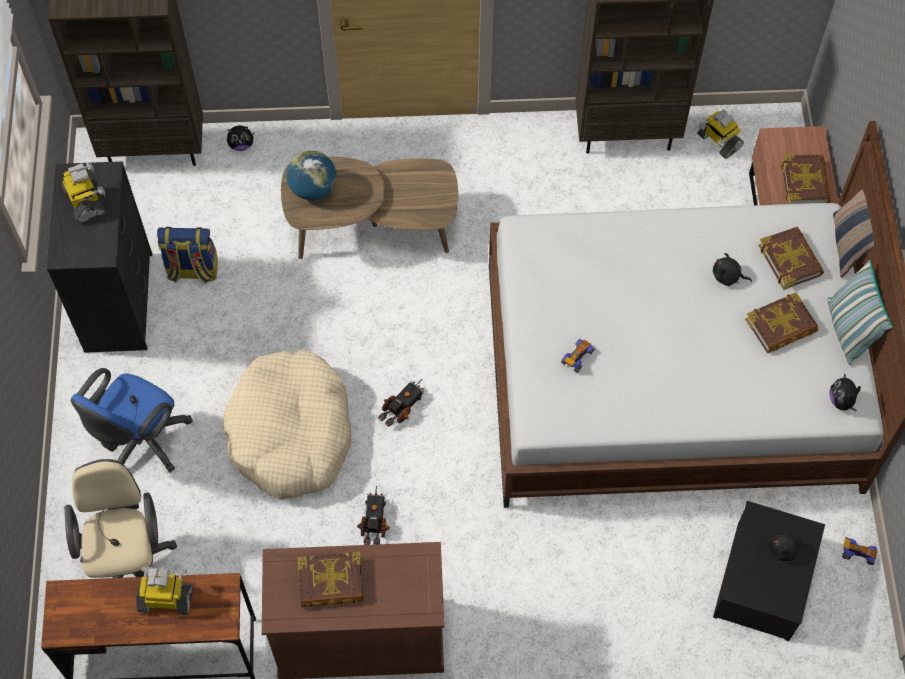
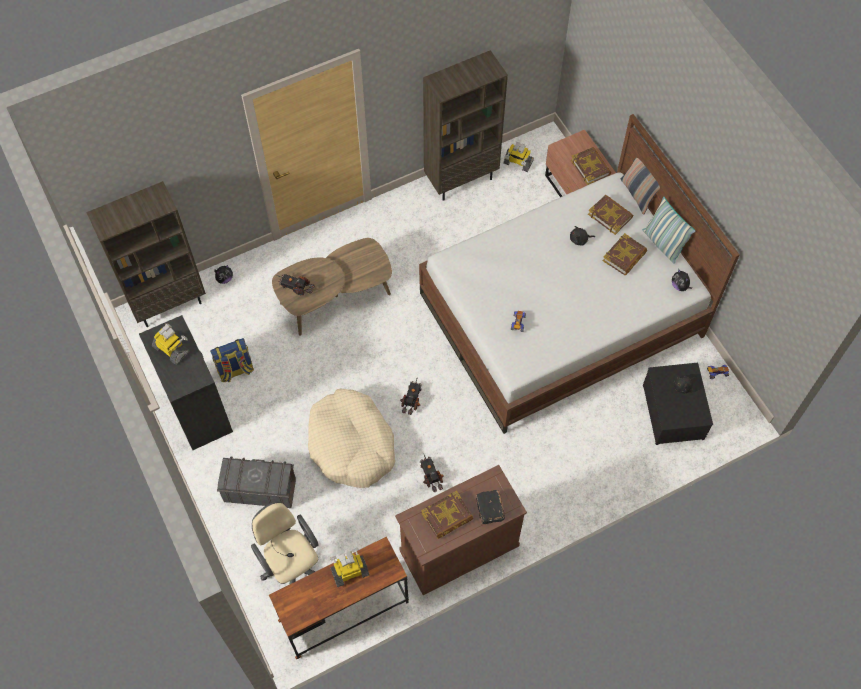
camera: 25 degrees left, 0 degrees up
(141, 442) = (260, 490): blue office chair -> grey storage box
(313, 189) = (296, 287): globe -> toy truck
(394, 599) = (489, 509): none -> black book

